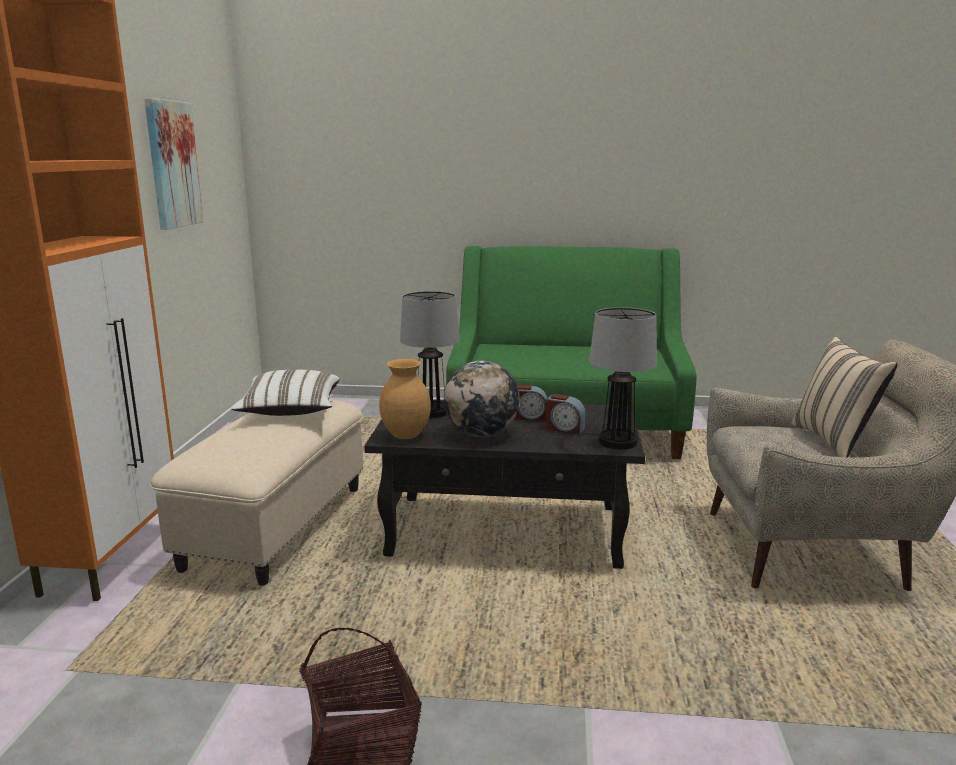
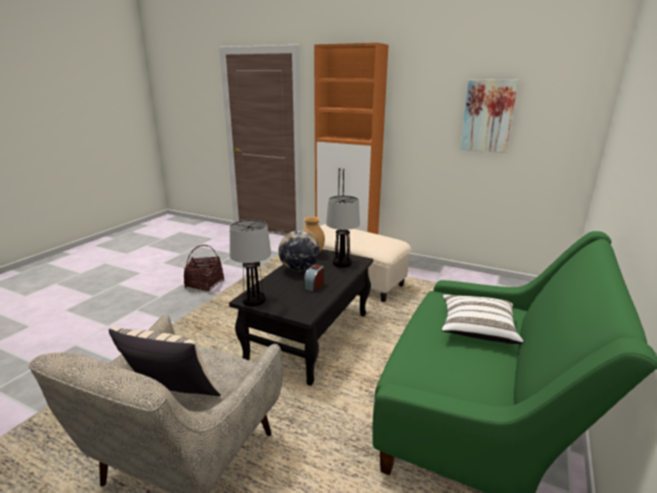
camera: 110 degrees right, 5 degrees up
(290, 411) = (369, 239): white pillow -> white pillow (477, 329)
(564, 428) = (287, 291): alarm clock -> none

